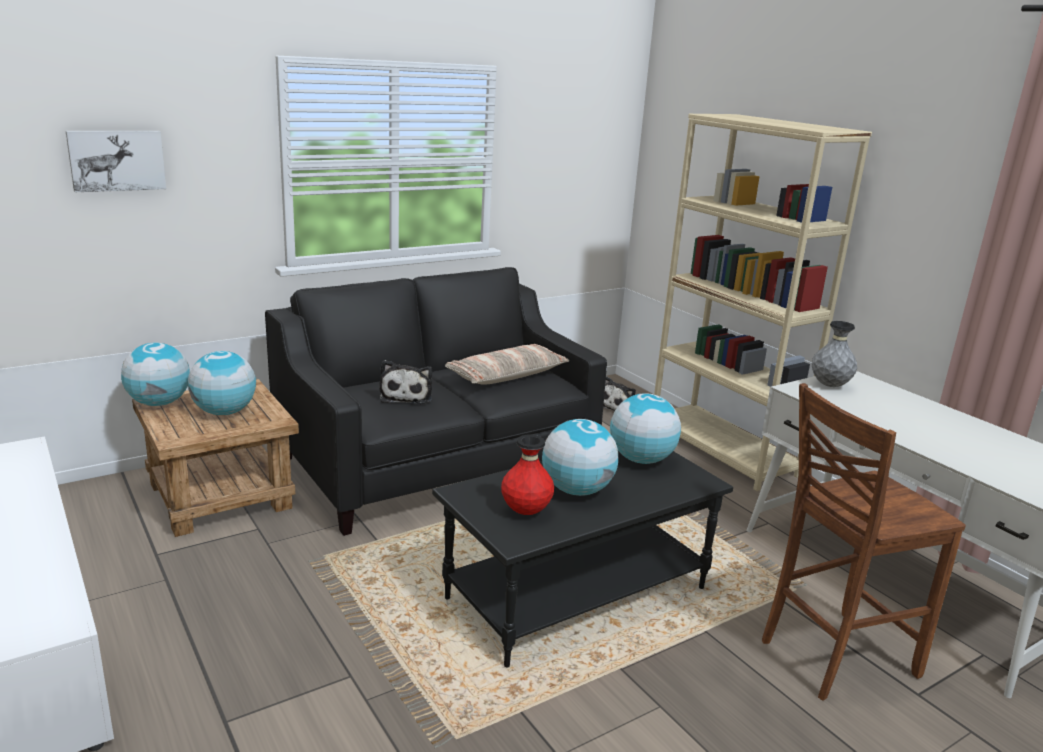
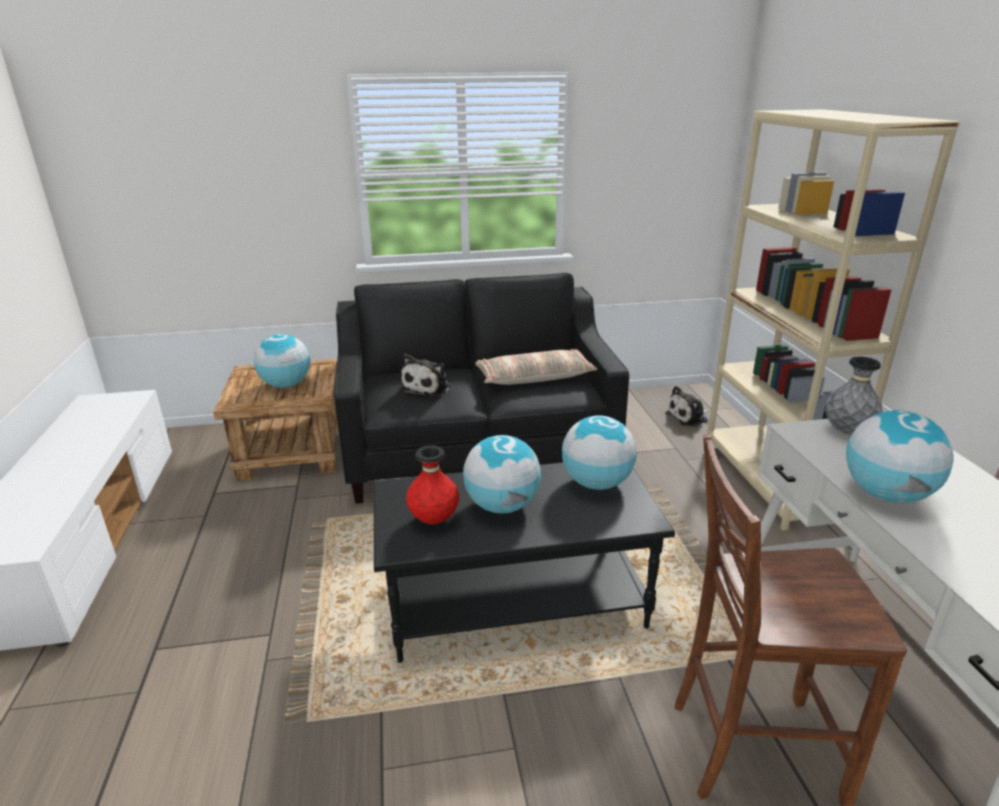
camera: 25 degrees right, 5 degrees up
(116, 160) = (217, 171): picture -> none
(159, 403) = (248, 372): globe -> globe (886, 494)

